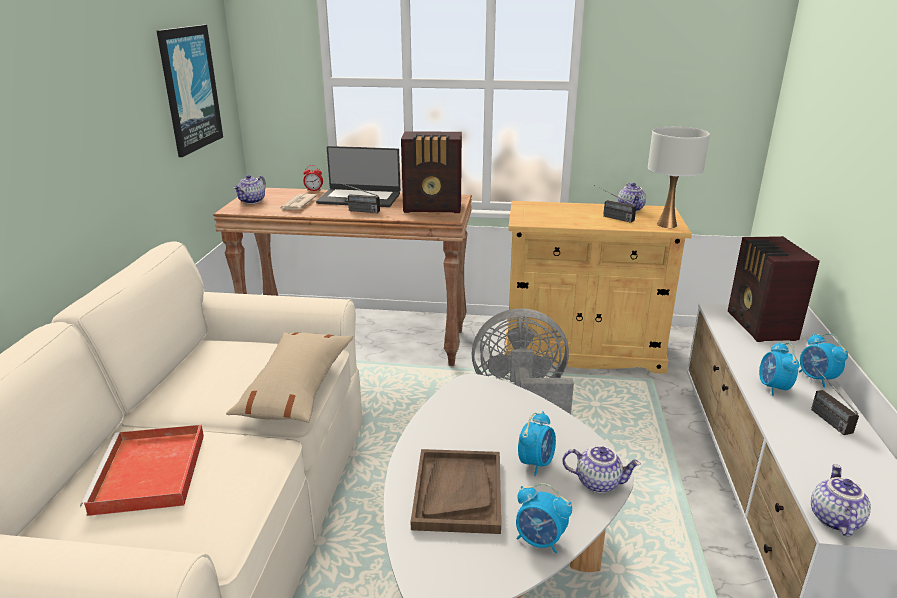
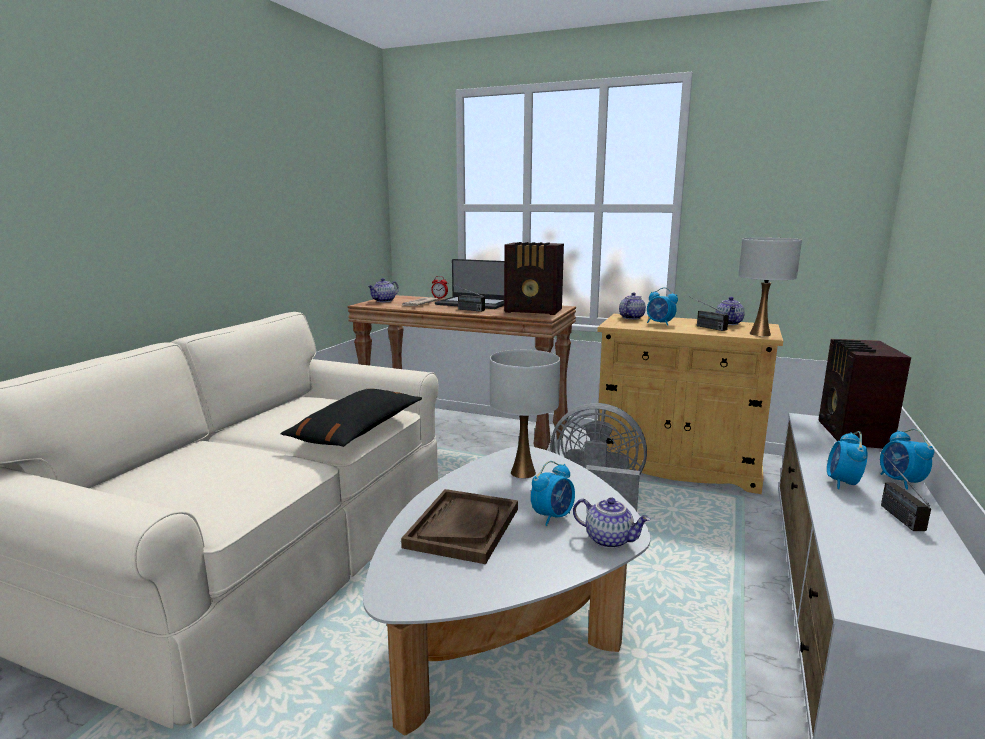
camera: 15 degrees right, 10 degrees down
(150, 474) = (199, 468): red tray -> none
(189, 89) = (342, 203): picture -> none
(296, 388) = (357, 430): beige pillow -> black pillow
(483, 411) = (523, 473): none -> white table lamp
(540, 541) = (522, 575): alarm clock -> alarm clock (660, 323)
(833, 519) = (863, 600): teapot -> teapot (631, 318)

